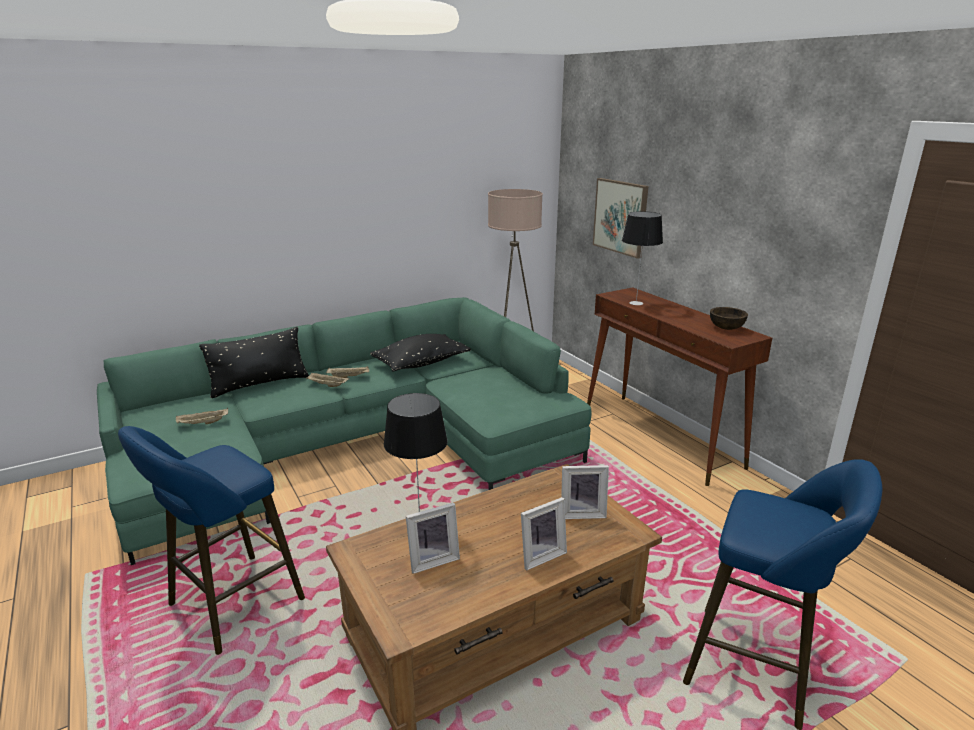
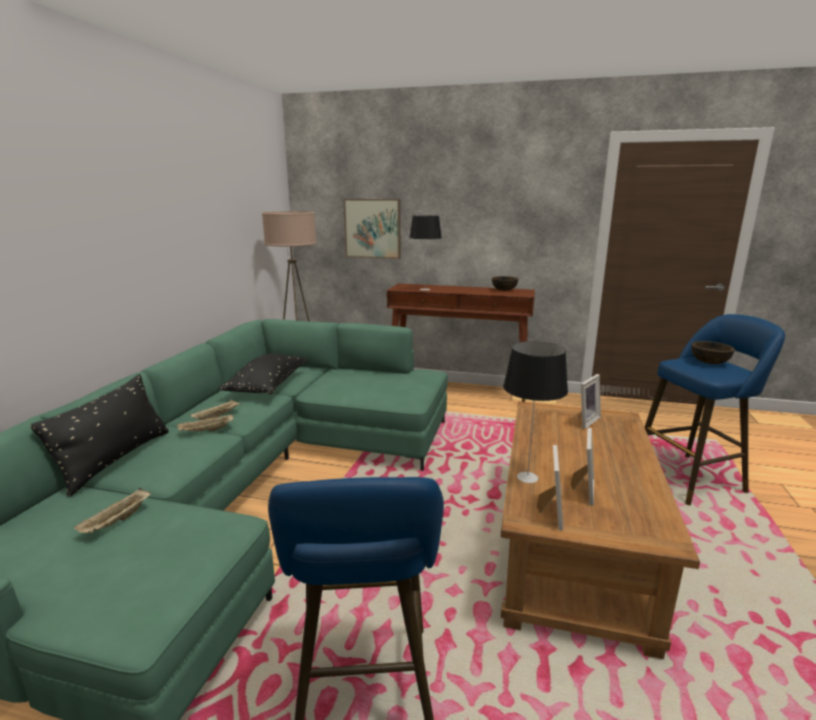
camera: 45 degrees left, 5 degrees down
(540, 555) = (620, 452): picture frame -> picture frame (549, 513)
(789, 518) = (709, 362): none -> brown bowl

